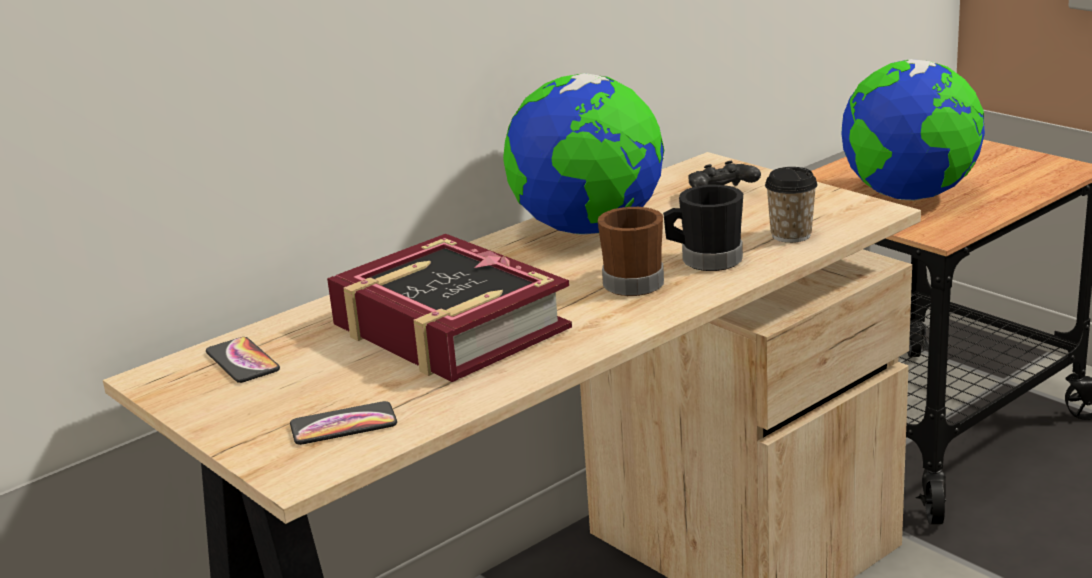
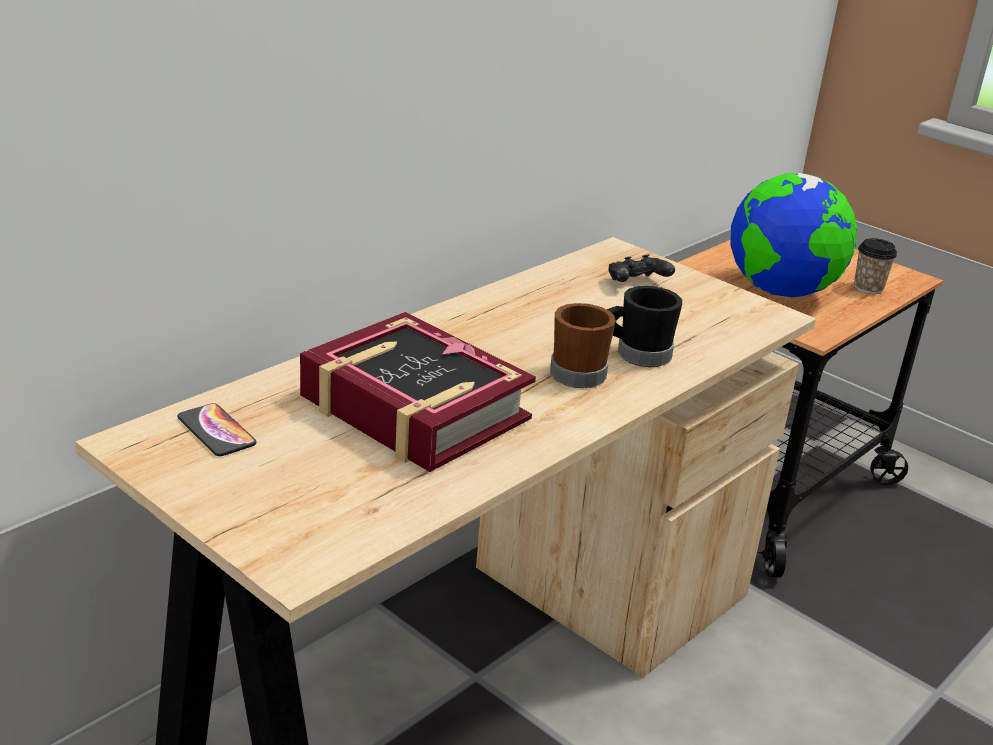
camera: 10 degrees left, 5 degrees up
(343, 425) = (332, 514): phone -> none
(588, 230) = (523, 311): globe -> none
(791, 235) = (709, 334): cup -> cup (868, 288)

